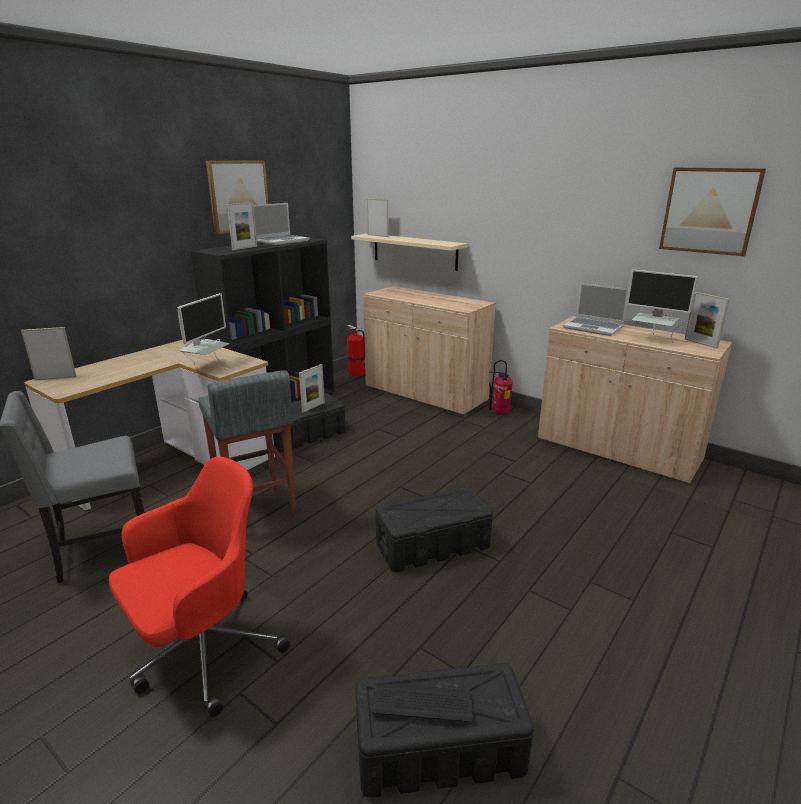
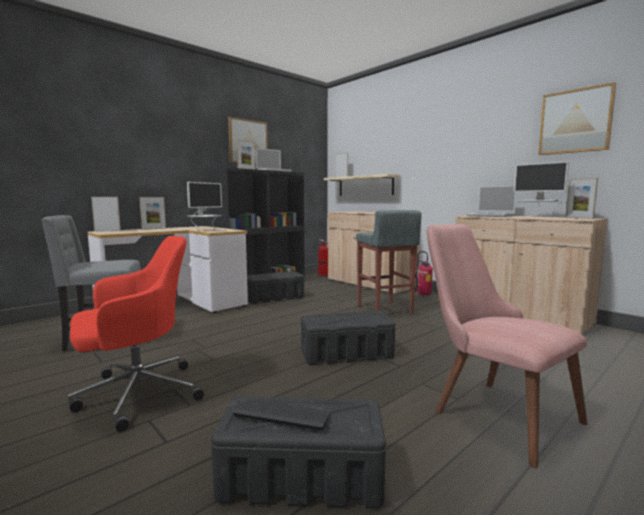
camera: 10 degrees right, 15 degrees down
(255, 511) = (220, 328): grey stool -> grey stool (384, 310)
(313, 407) = (281, 275): picture frame -> picture frame (154, 229)
(606, 623) = (490, 410): none -> pink chair

